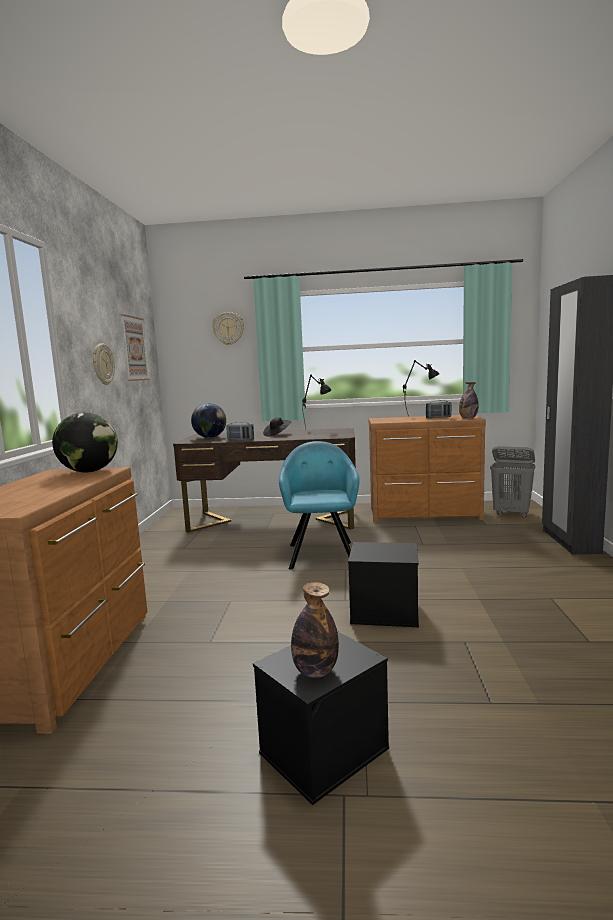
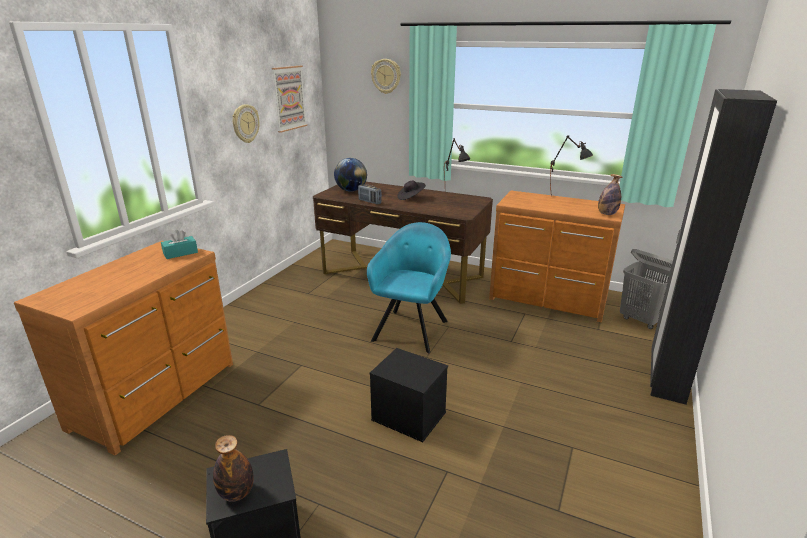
camera: 20 degrees right, 15 degrees up
(89, 471) = (180, 253): globe -> turquoise tissue box
(438, 417) = (578, 205): radio -> none

